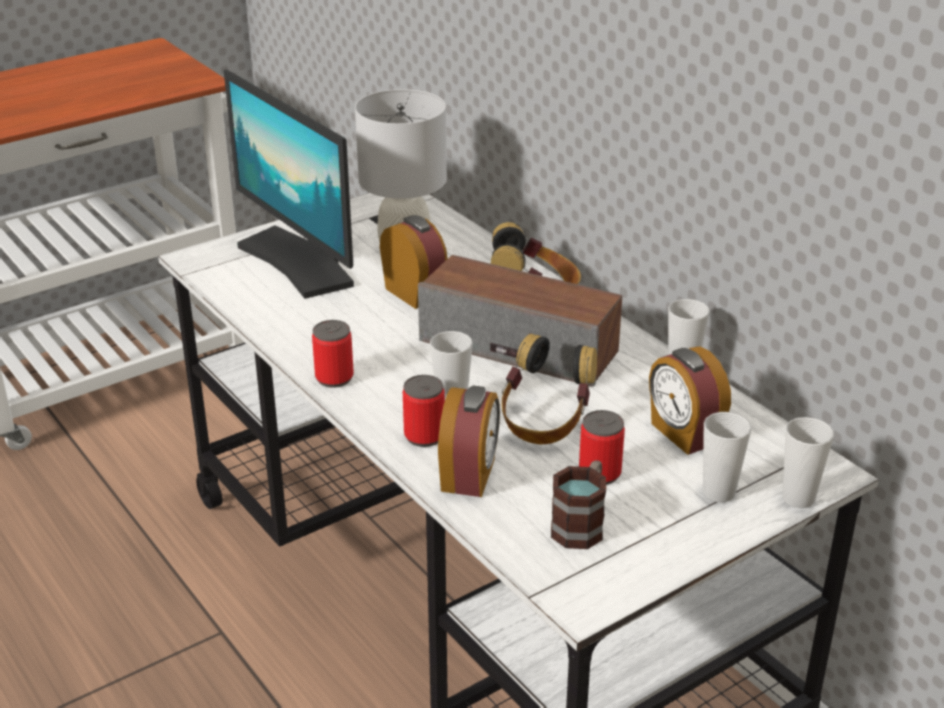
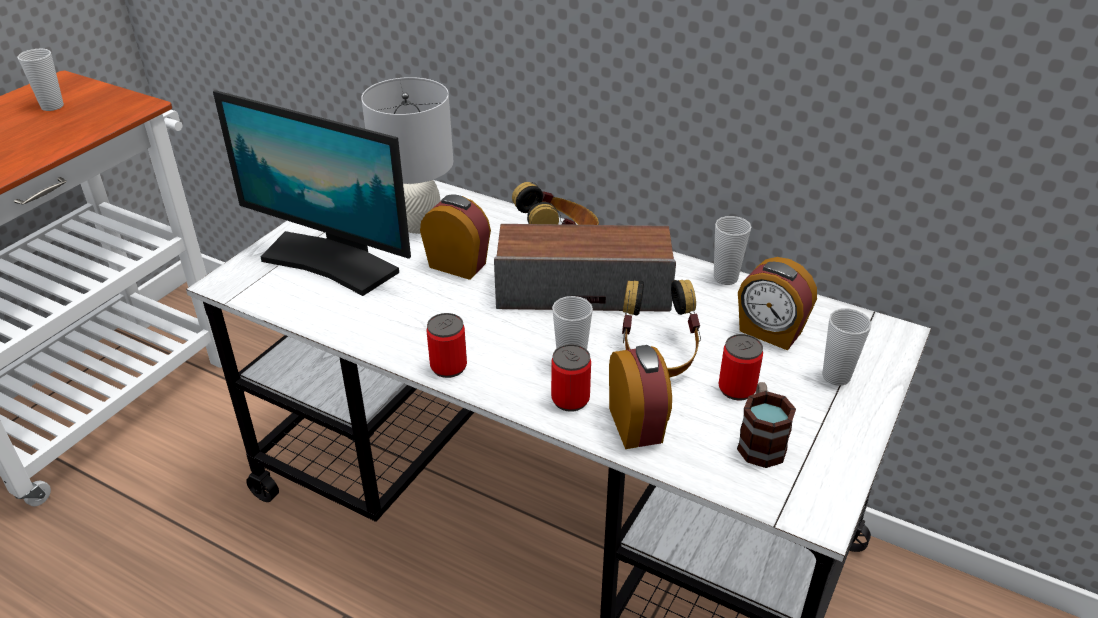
camera: 25 degrees left, 5 degrees up
(798, 498) = (893, 363): cup -> cup (52, 106)

